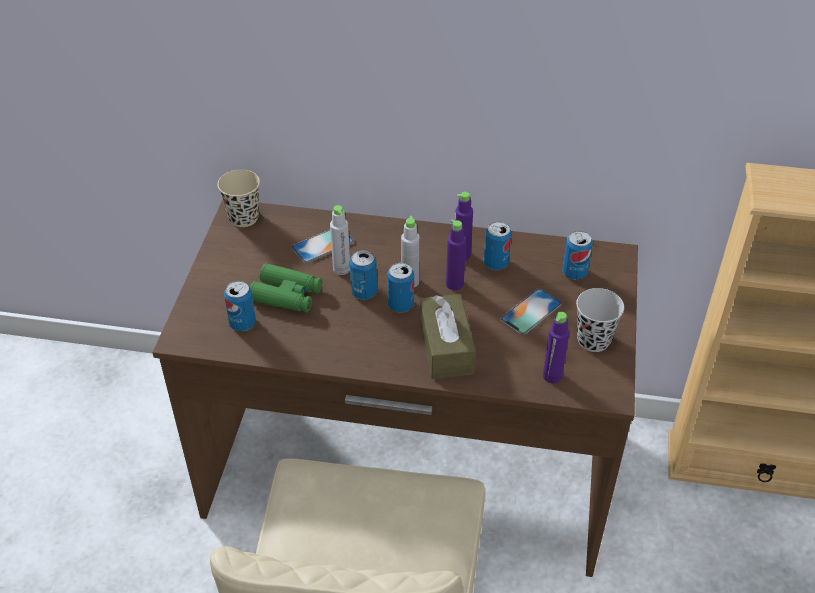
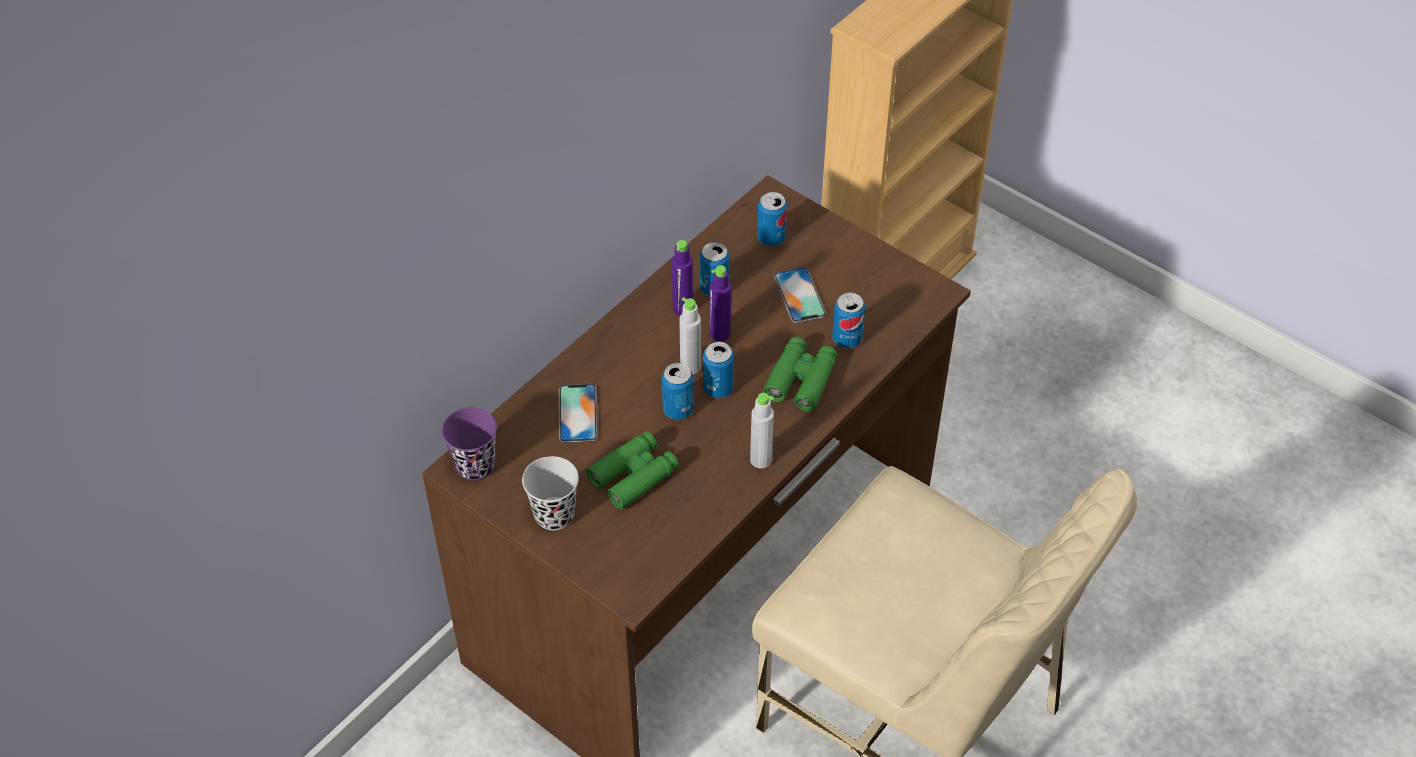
camera: 60 degrees left, 5 degrees up
(242, 323) = (649, 530): can -> can (847, 339)
(243, 218) = (475, 465): beige cup -> purple cup
(341, 269) = (628, 413): grey bottle -> grey bottle (761, 460)
(446, 347) = (801, 380): brown tissue box -> green binoculars
(552, 376) = (890, 321): purple bottle -> none
(593, 340) = (866, 270): black cup -> black cup (554, 515)

